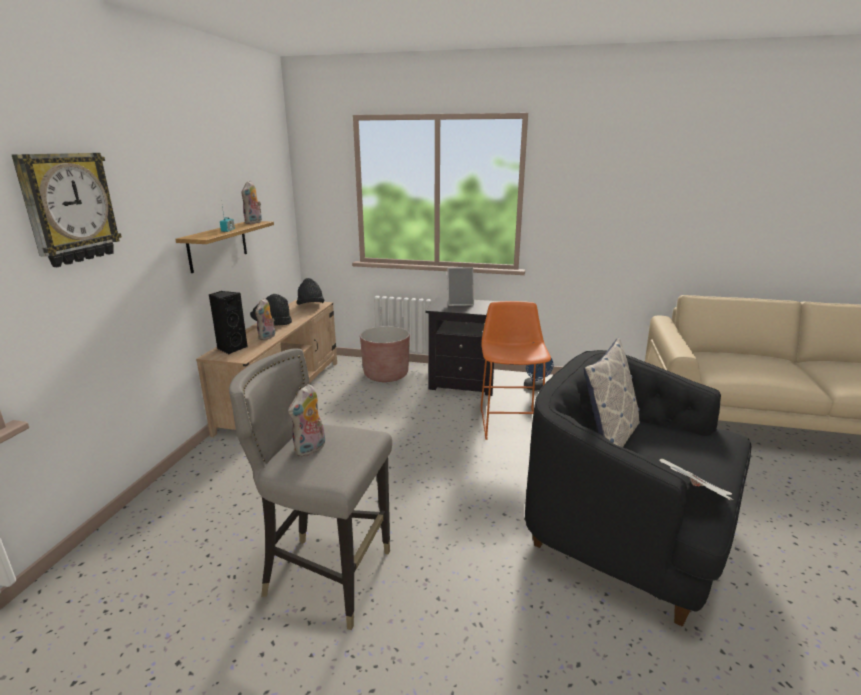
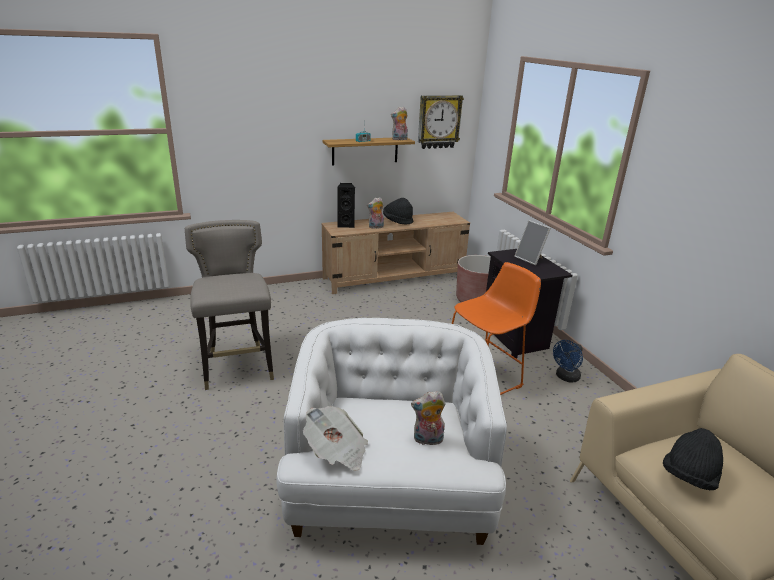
camera: 55 degrees right, 5 degrees up
(69, 208) = (243, 111): wall clock -> wall clock (439, 122)
(310, 306) = (448, 219): black hat -> black hat (688, 477)
(310, 449) = (225, 280): plush toy -> plush toy (427, 440)
(608, 439) = (396, 396): pillow -> none
(628, 530) = (389, 486): black armchair -> white armchair

